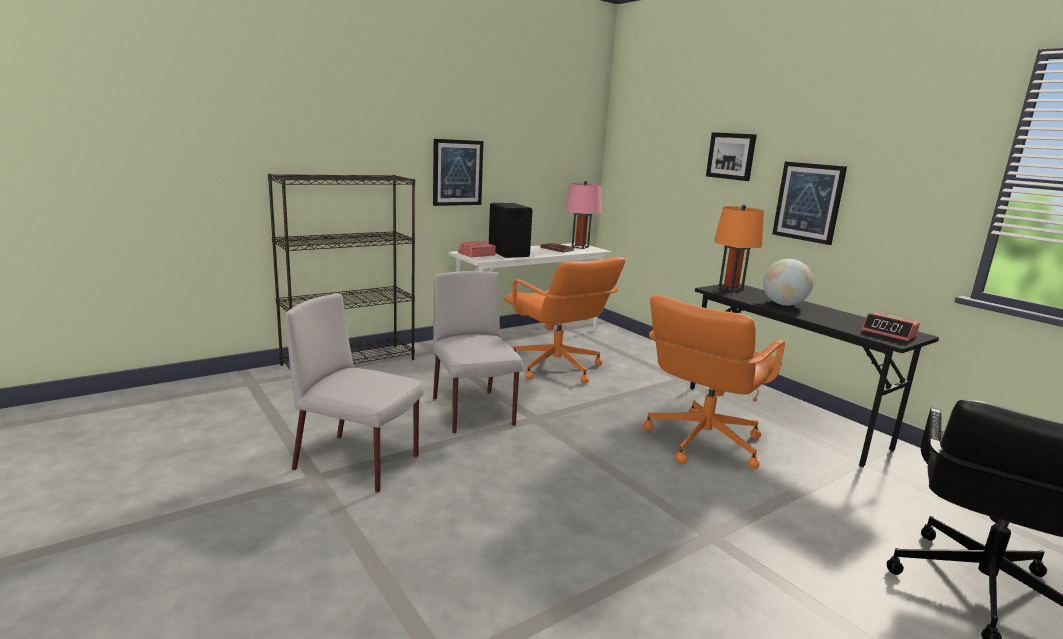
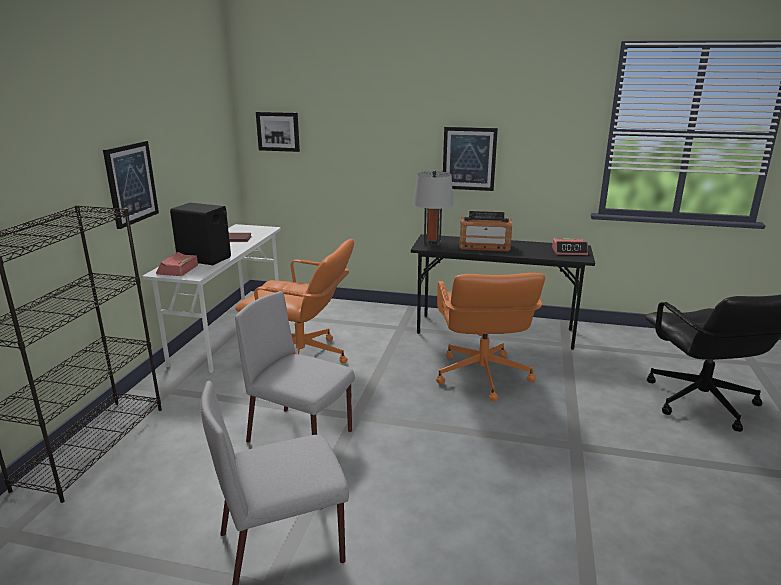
camera: 40 degrees left, 5 degrees up
(580, 247) = (247, 230): pink table lamp -> none
(730, 289) = (432, 242): orange table lamp -> grey table lamp
(731, 156) = (389, 124): picture -> picture (278, 131)
(783, 304) = (484, 246): globe -> radio

